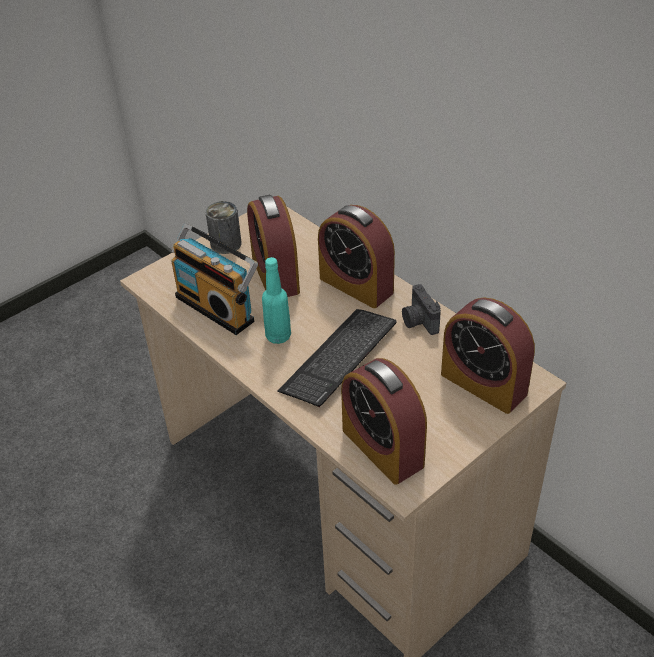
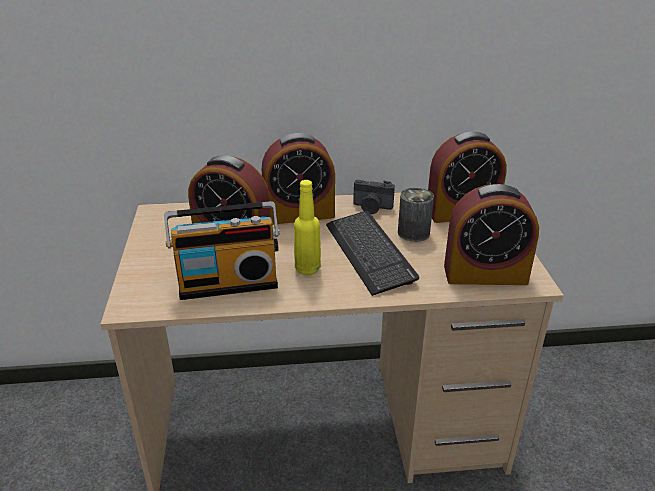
camera: 55 degrees left, 10 degrees down
(226, 244) = (155, 247): can -> can (413, 233)
(278, 336) = (307, 269): turquoise bottle -> yellow bottle

